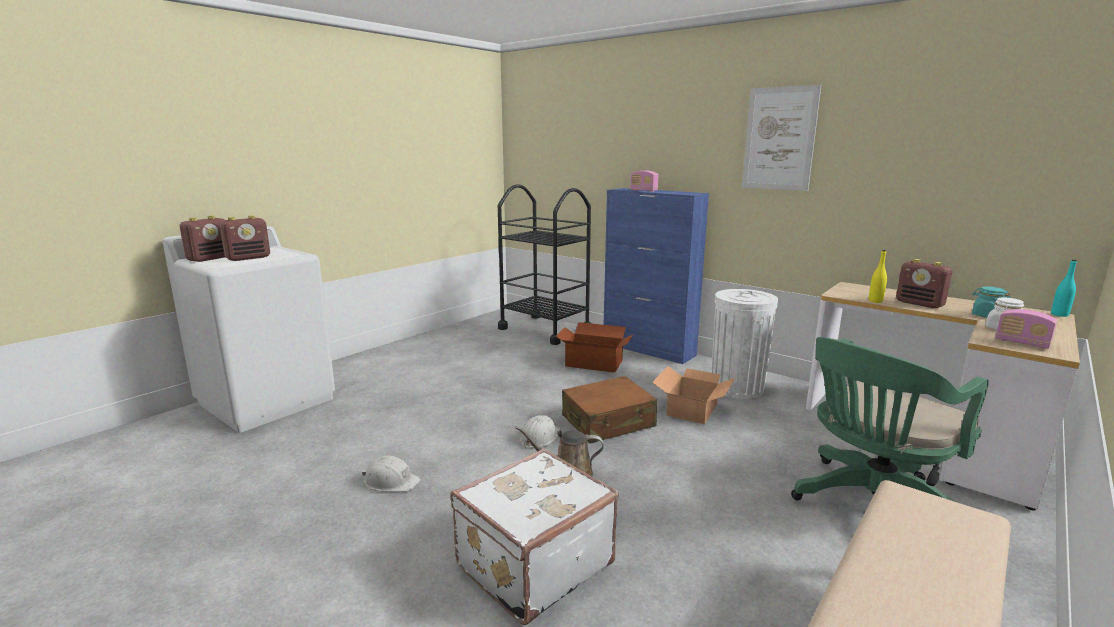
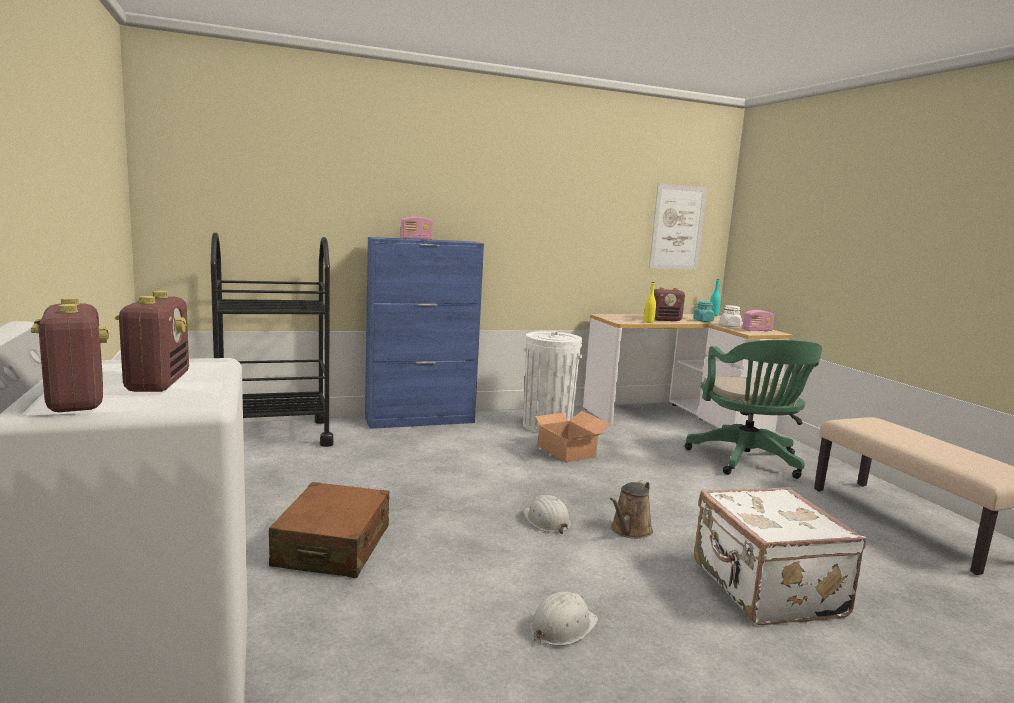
camera: 60 degrees left, 5 degrees down
(594, 364) = (415, 448): cardboard box -> none
(608, 422) = (550, 485): brown suitcase -> brown suitcase (333, 546)
(779, 139) = (535, 191): picture -> picture (677, 227)

